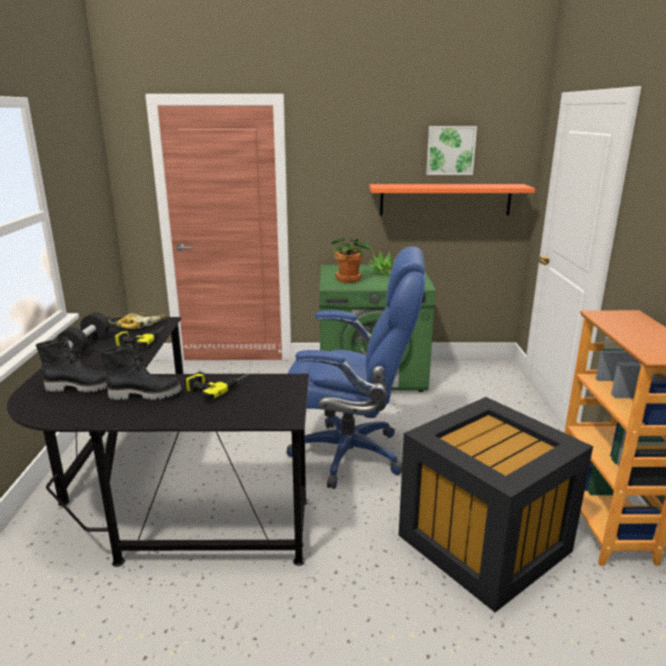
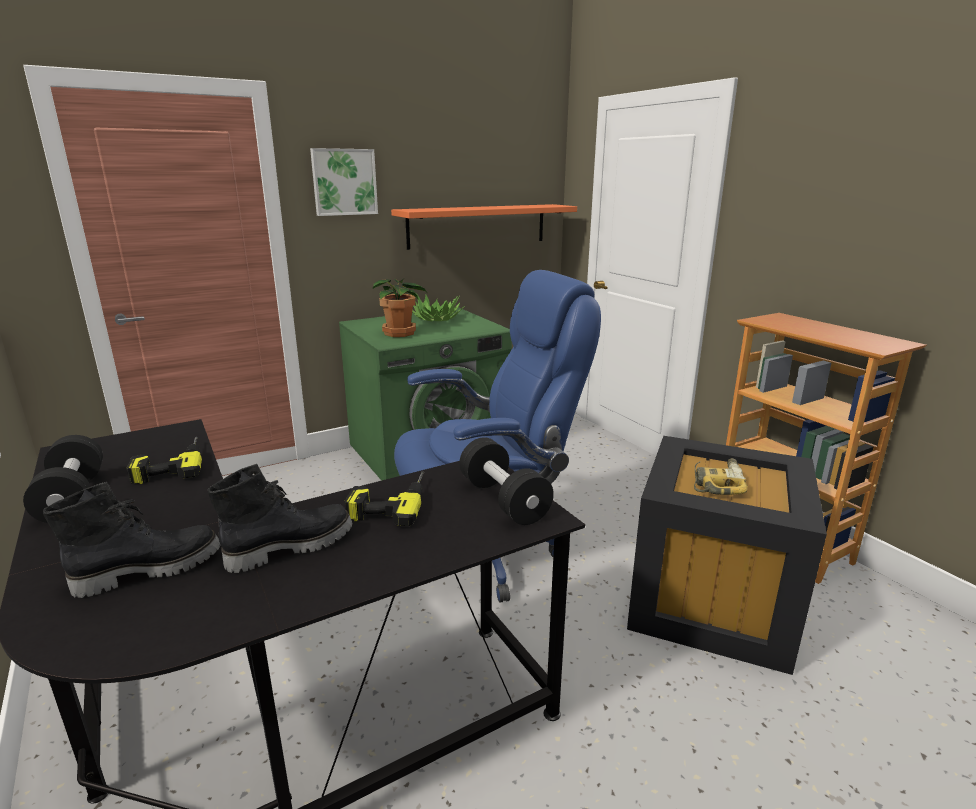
camera: 30 degrees left, 0 degrees up
(139, 324) = (139, 443): power drill -> power drill (716, 483)
(277, 402) = (503, 500): none -> black dumbbell
(450, 150) = (479, 165): picture -> picture (344, 182)

